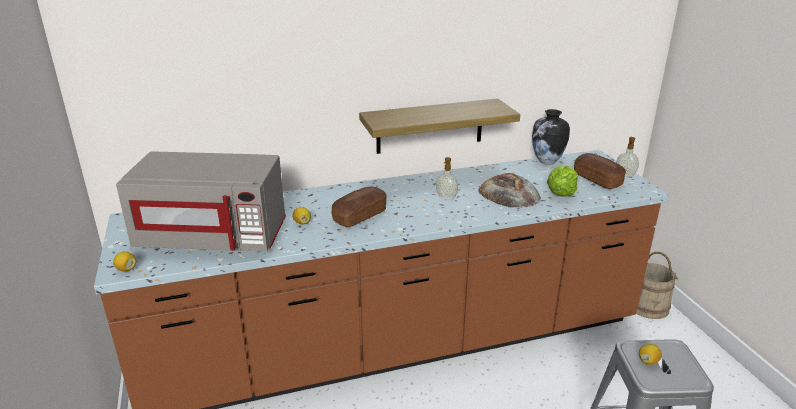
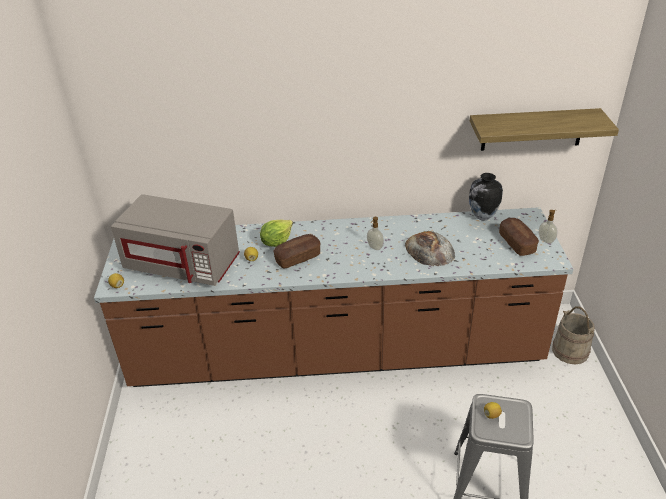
camera: 15 degrees right, 10 degrees up
(430, 126) = (374, 180): shelf -> shelf (532, 129)
(561, 193) = (475, 254): lettuce -> lettuce (276, 242)

